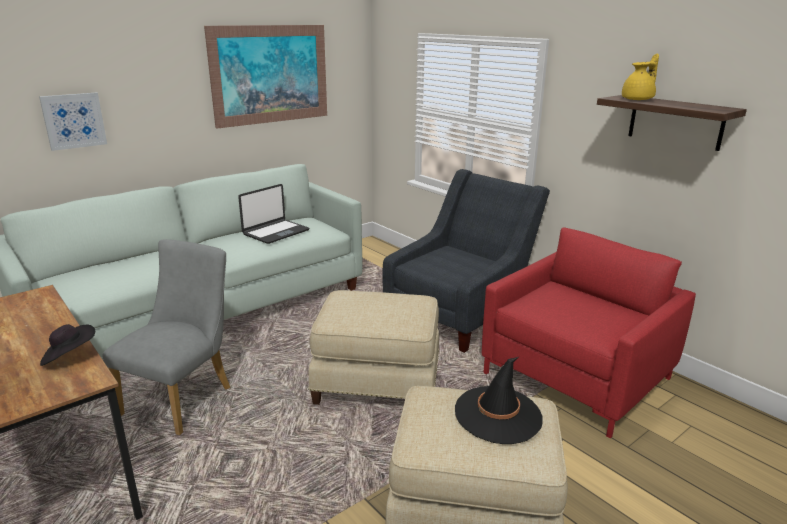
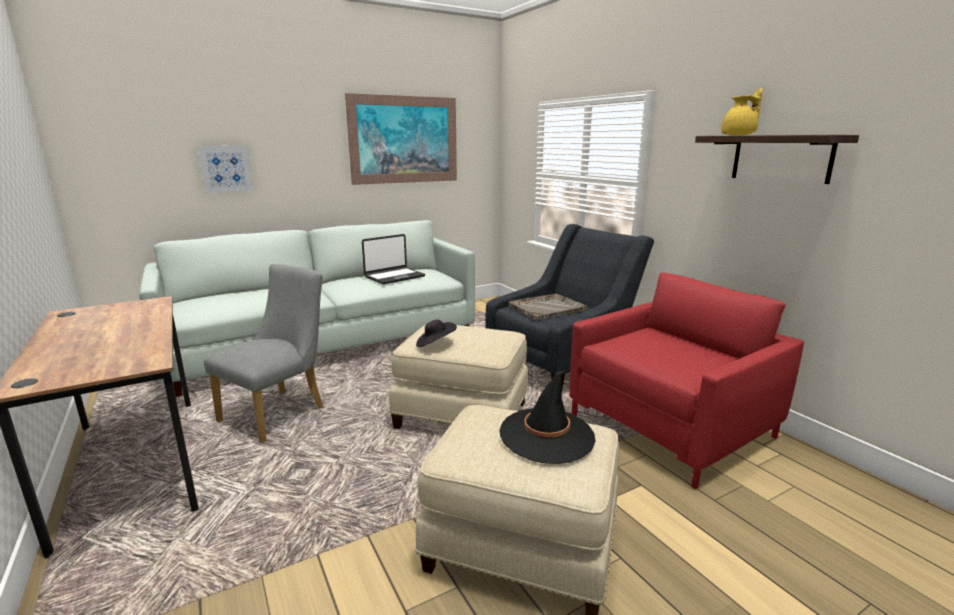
camera: 10 degrees right, 5 degrees down
(69, 356) = (146, 345): black hat -> black hat (435, 344)
(447, 263) = (547, 308): none -> grey tray

